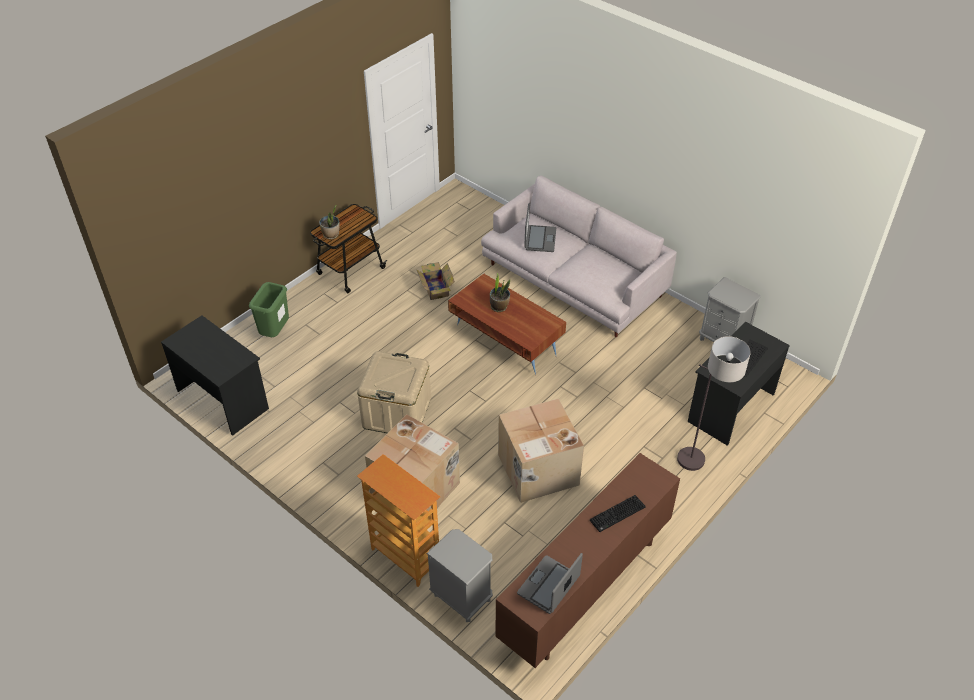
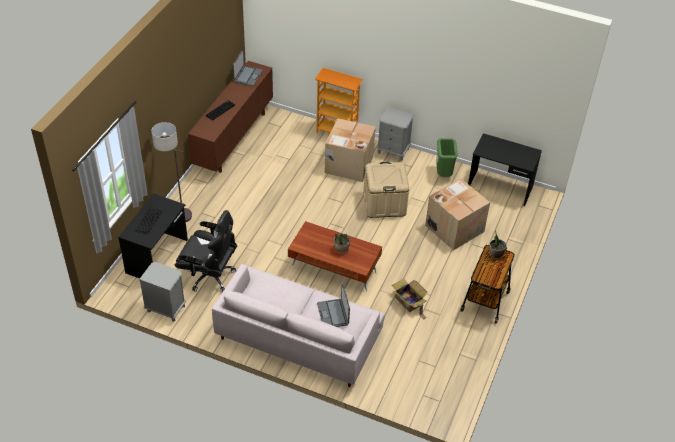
camera: 160 degrees right, 0 degrees up
(275, 332) = (503, 238): green trash can -> green trash can (443, 174)
(461, 597) = (298, 123): grey nightstand -> grey nightstand (393, 151)
(537, 470) = (279, 189): cardboard box -> cardboard box (454, 228)
(666, 368) = (208, 275): none -> black office chair

